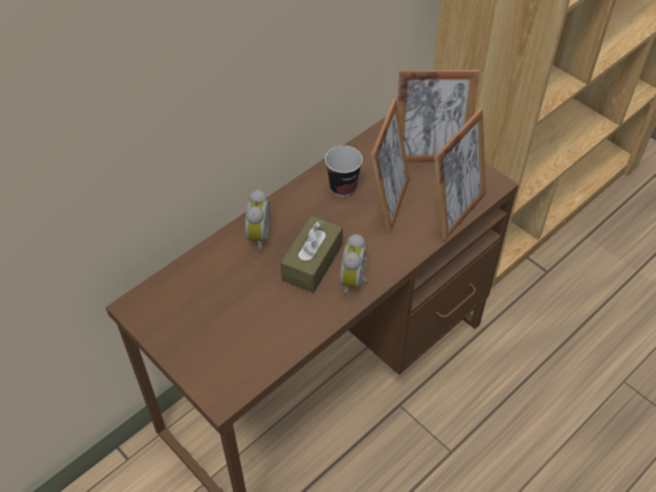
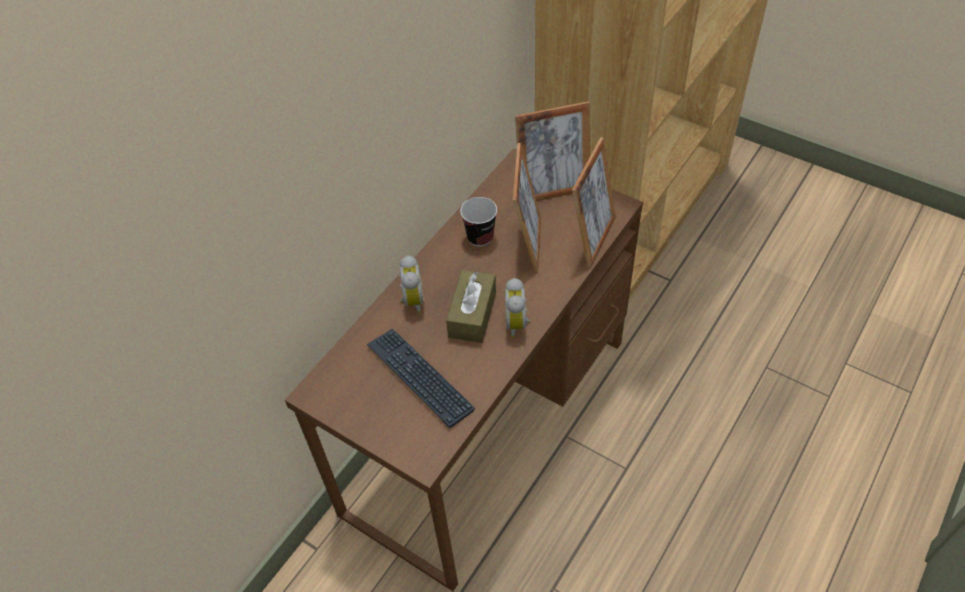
camera: 10 degrees left, 0 degrees up
(241, 314) = (419, 377): none -> keyboard

